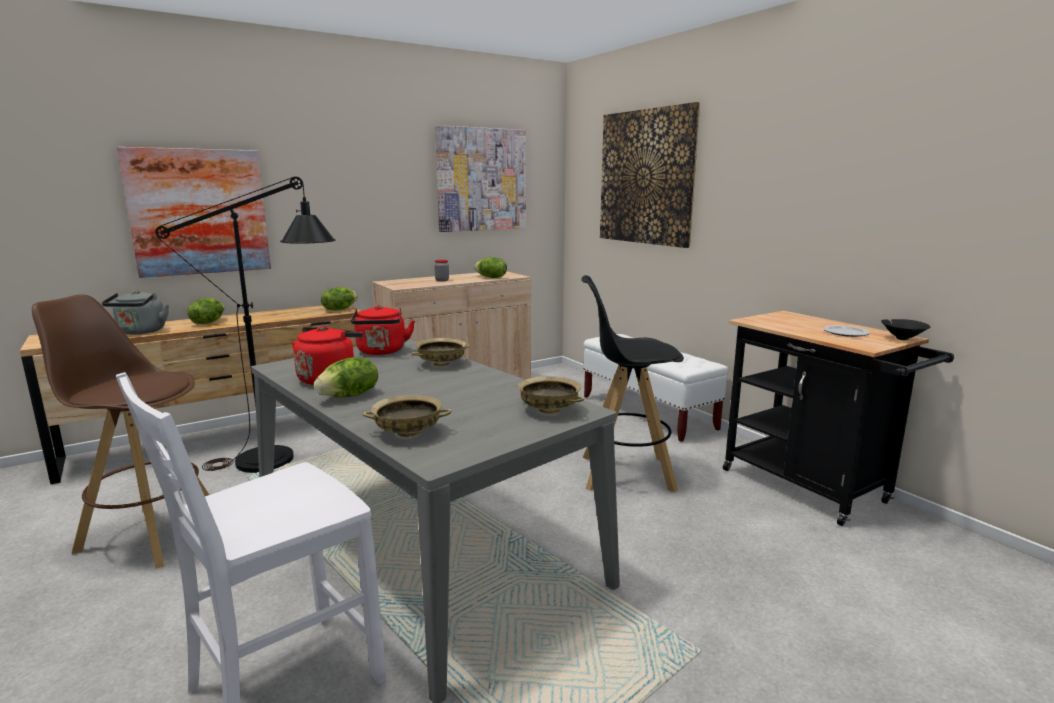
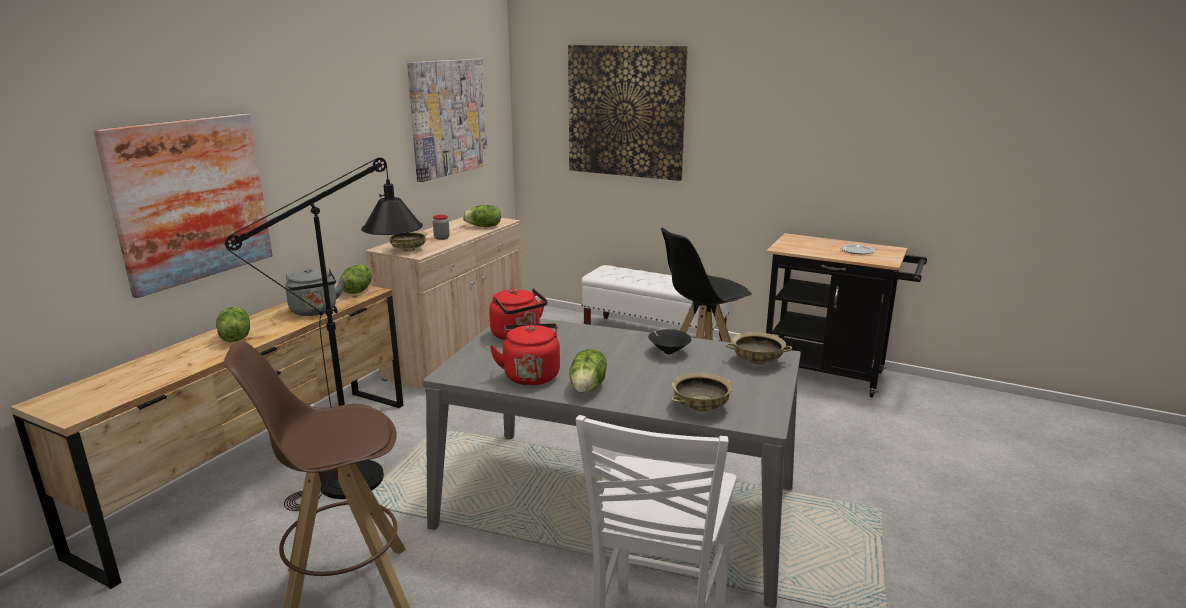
camera: 30 degrees left, 5 degrees up
(141, 332) = (176, 368): grey kettle -> grey kettle (315, 311)
(442, 363) = (597, 336): beige bowl -> beige bowl (409, 249)
(901, 339) = (894, 251): black bowl -> black bowl (668, 352)

